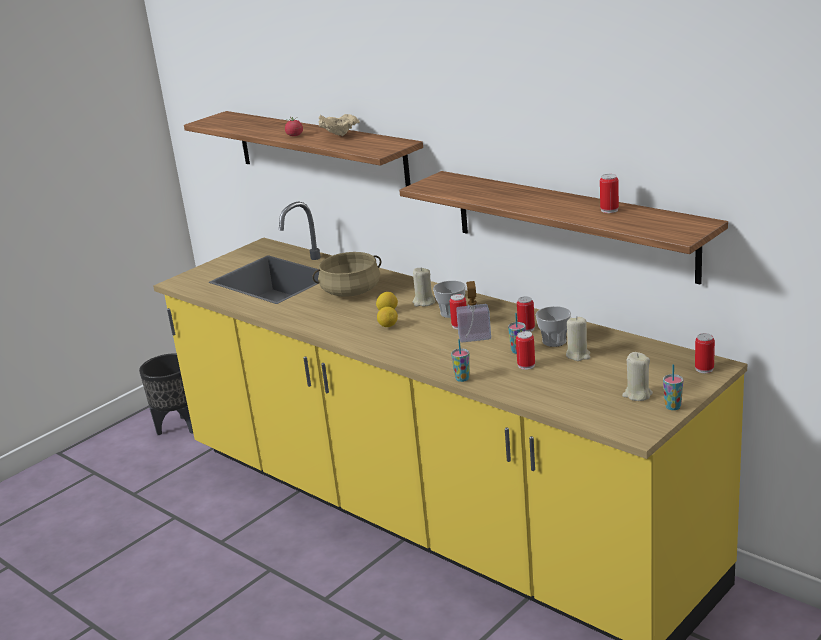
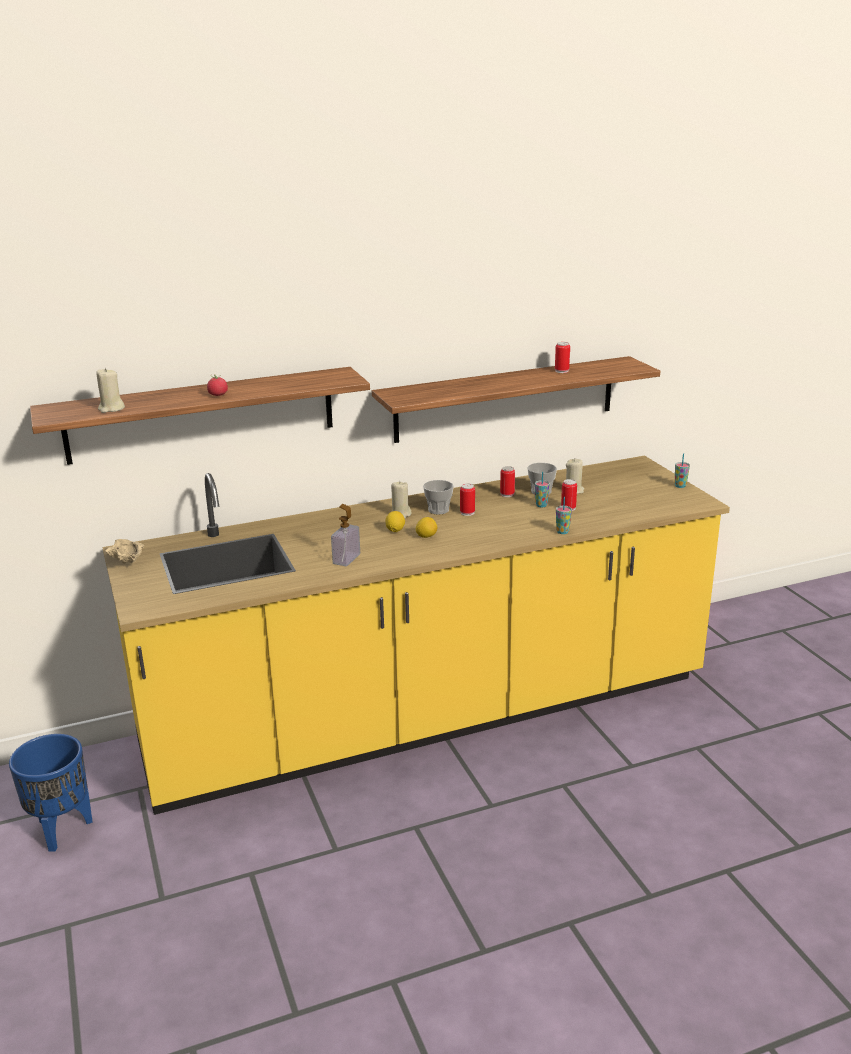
camera: 65 degrees left, 0 degrees up
(178, 427) = (61, 831): black planter -> blue planter
(340, 136) = (265, 383): beige bowl -> beige bowl (127, 564)
(351, 291) = (326, 535): beige cooking pot -> none
(474, 337) = (497, 513): soap dispenser -> soap dispenser (346, 559)
(637, 395) = (653, 490): beige candle -> beige candle (111, 409)
(704, 369) = (639, 466): can -> none

